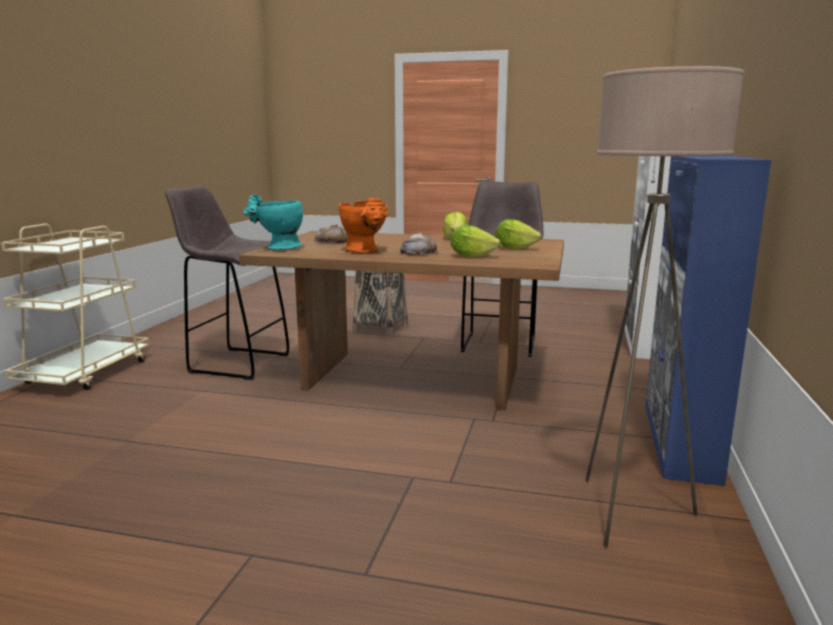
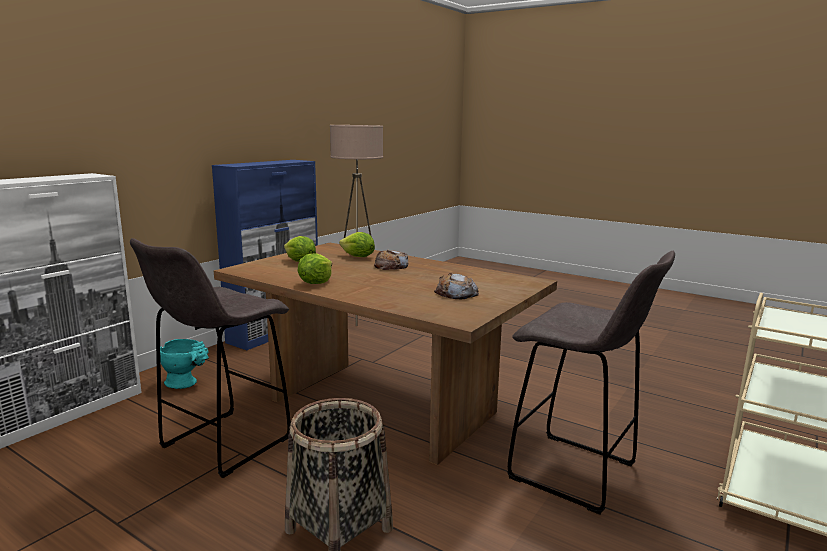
camera: 160 degrees left, 0 degrees up
(278, 249) = (520, 285): turquoise vase -> turquoise vase (186, 383)
(366, 251) = (436, 272): orange vase -> none

